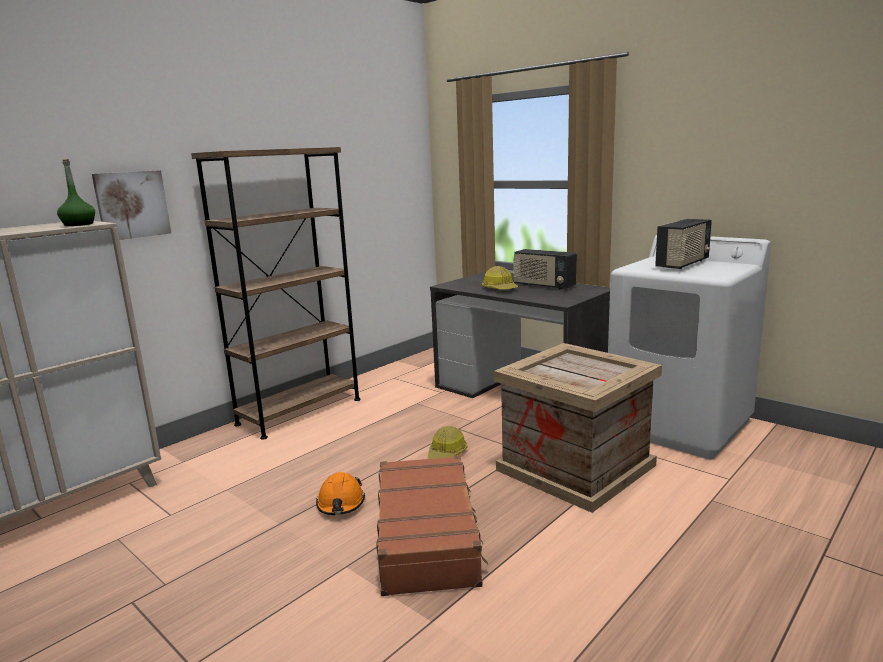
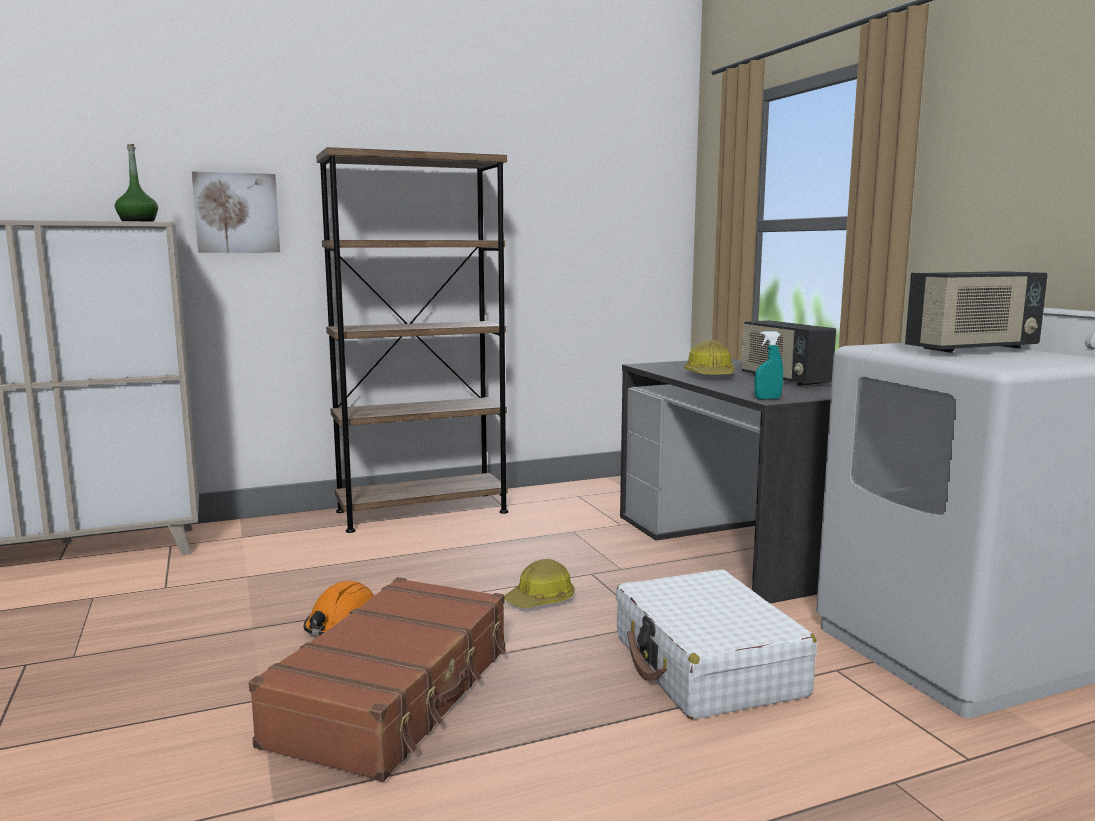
camera: 25 degrees right, 5 degrees down
(561, 302) = (767, 399): none -> turquoise spray bottle
(576, 467) = (707, 666): crate -> white suitcase

